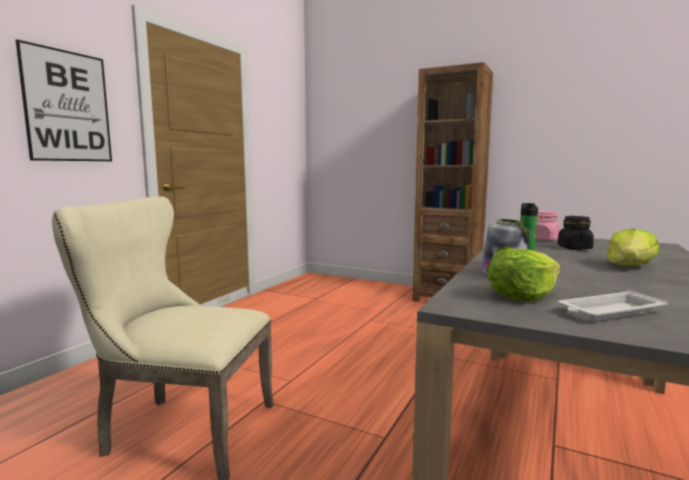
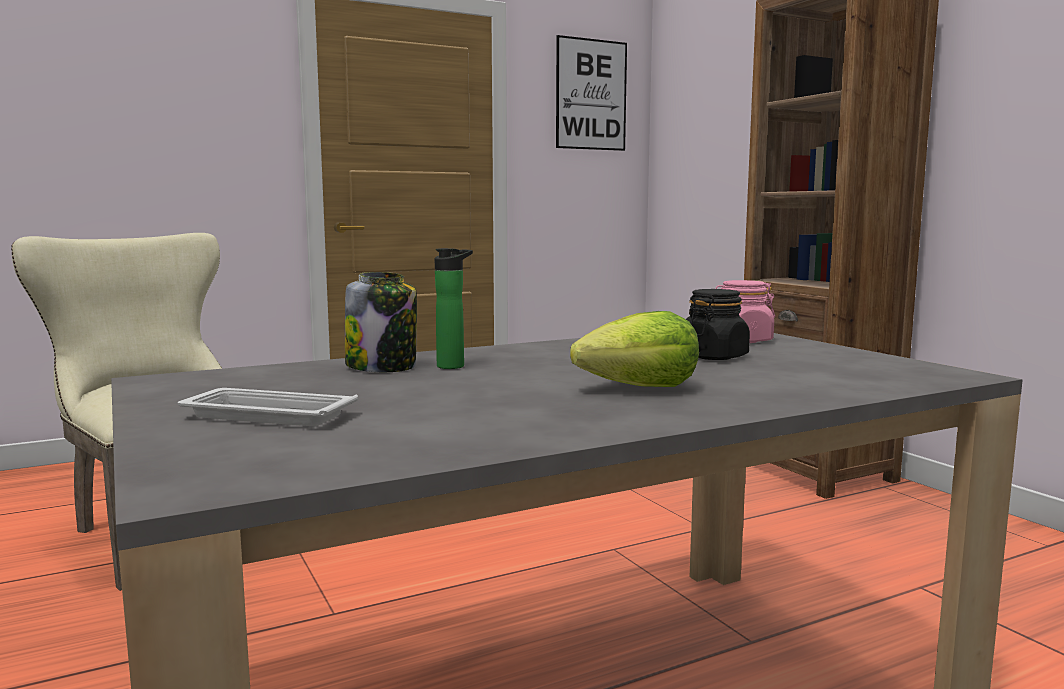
camera: 35 degrees right, 0 degrees up
(67, 106) = (195, 122): picture -> picture (591, 95)
(522, 295) = (275, 386): lettuce -> none

